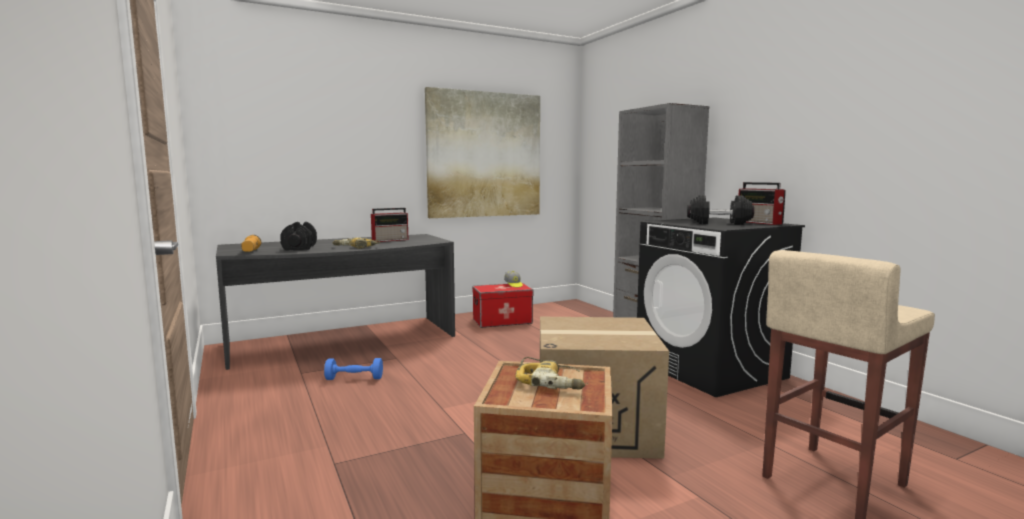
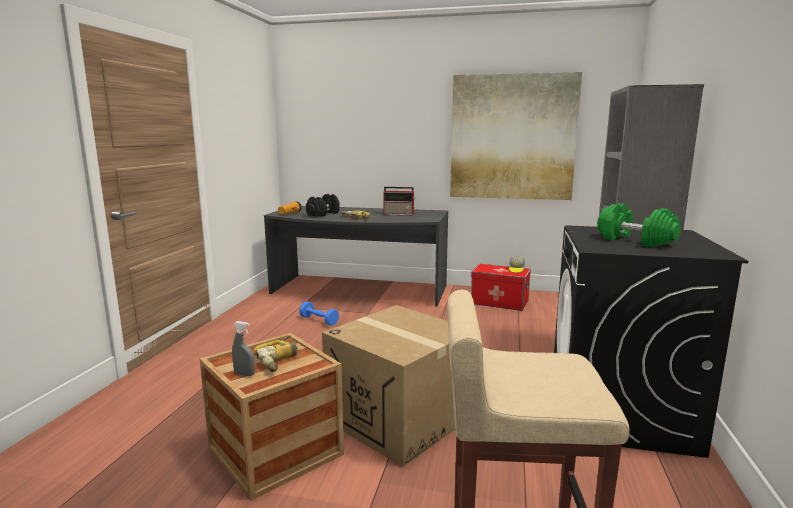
camera: 40 degrees right, 5 degrees up
(553, 402) = (244, 374): none -> grey spray bottle
(719, 223) = (634, 240): black dumbbell -> green dumbbell
(760, 222) = (699, 247): radio -> none

